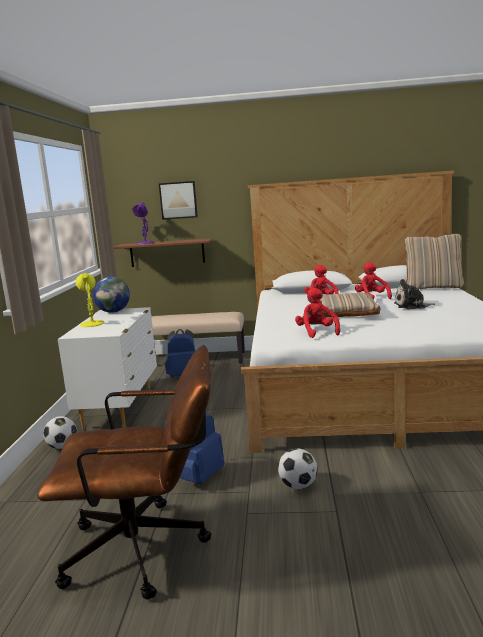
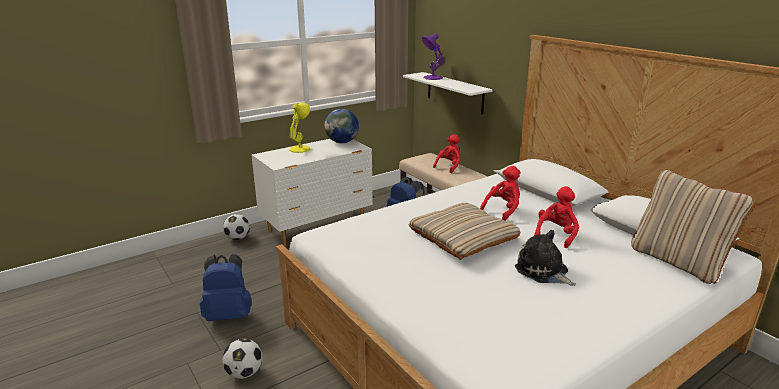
camera: 50 degrees right, 10 degrees up
(148, 548) = (123, 339): brown office chair -> none
(167, 253) = (455, 93): brown shelf -> white shelf
(178, 200) = (471, 37): picture -> none
(317, 332) = (366, 246): red plush toy -> red plush toy (449, 166)

